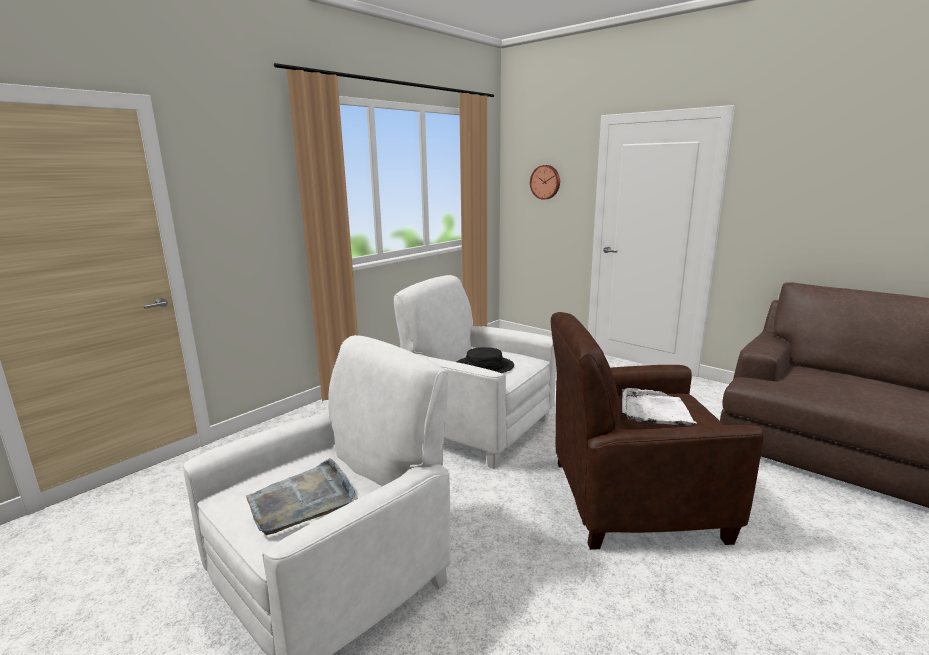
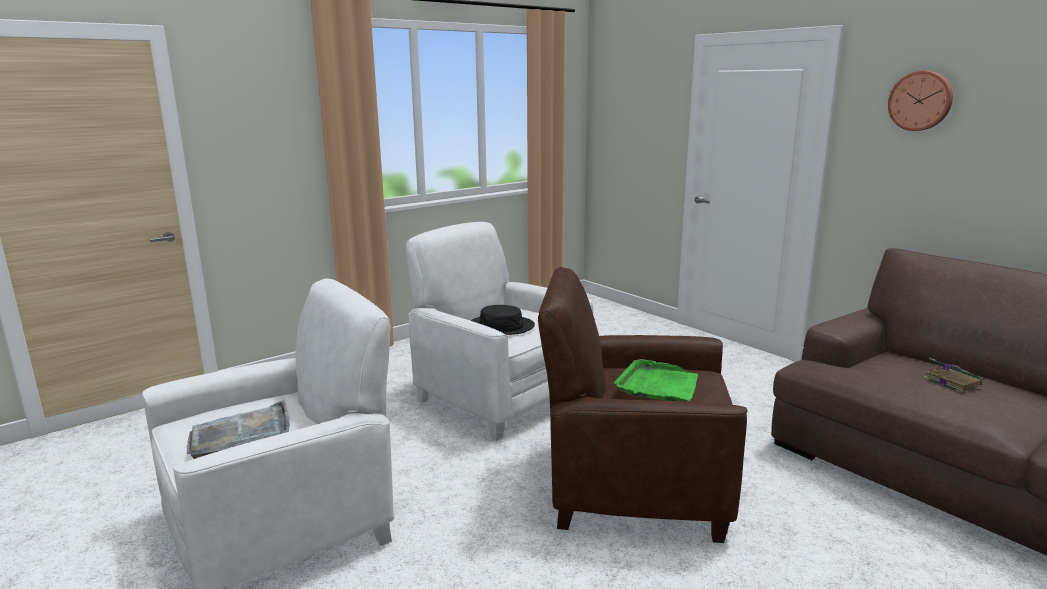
camera: 10 degrees right, 0 degrees up
(545, 182) = (634, 114): wall clock -> wall clock (921, 101)
(654, 410) = (658, 385): white tray -> green tray
(869, 387) = (951, 381): none -> book

